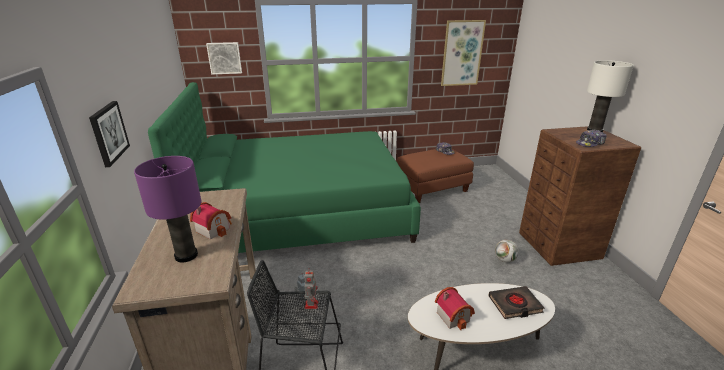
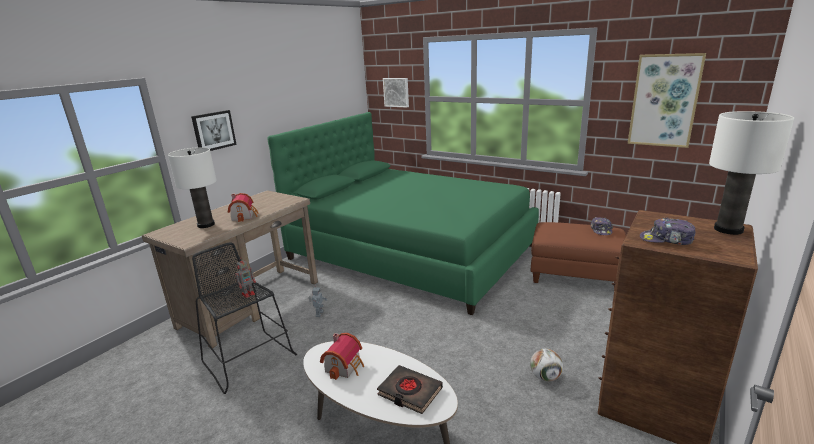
camera: 45 degrees right, 5 degrees down
(186, 255) = (206, 225): purple table lamp -> white table lamp

